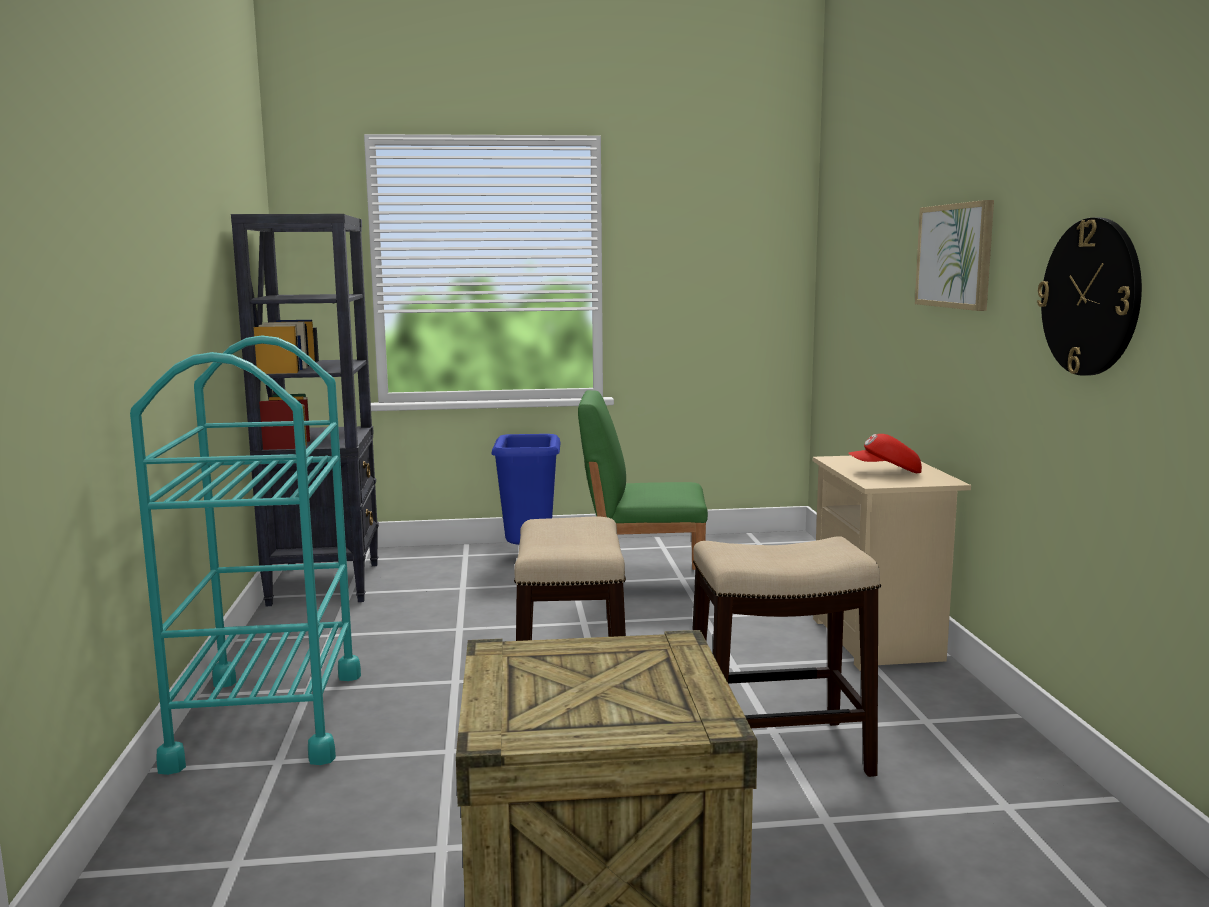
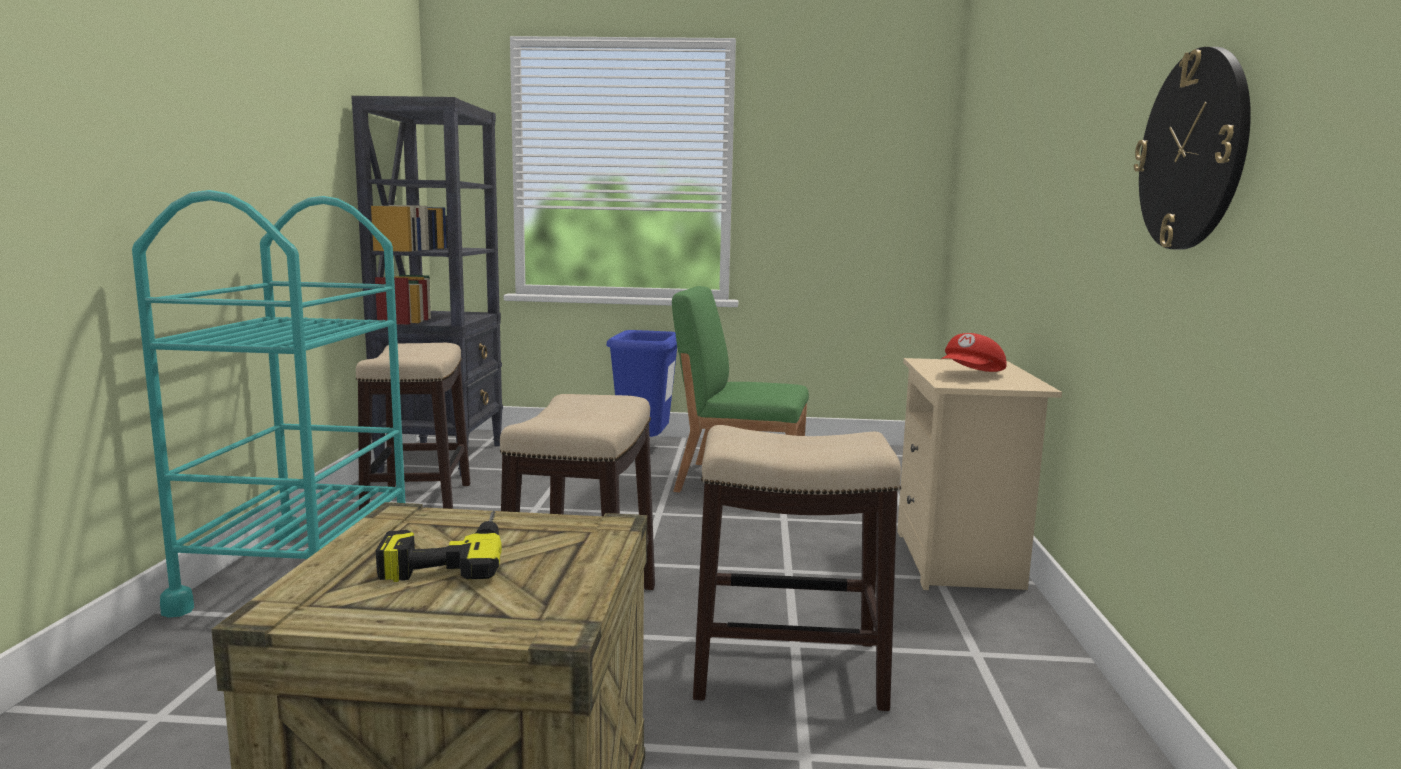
camera: 10 degrees right, 0 degrees up
(335, 634) = (419, 502): none -> stool
(570, 679) = (447, 554): none -> power drill
(886, 472) = (972, 375): red cap -> red cap turned 60 degrees counterclockwise
(955, 256) = (1064, 134): picture -> none

